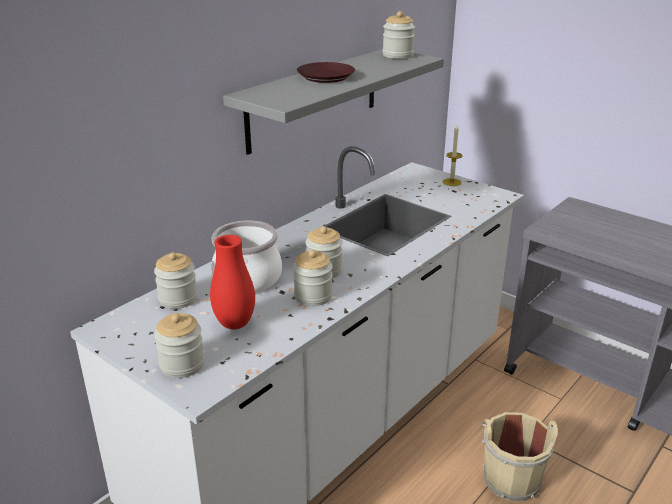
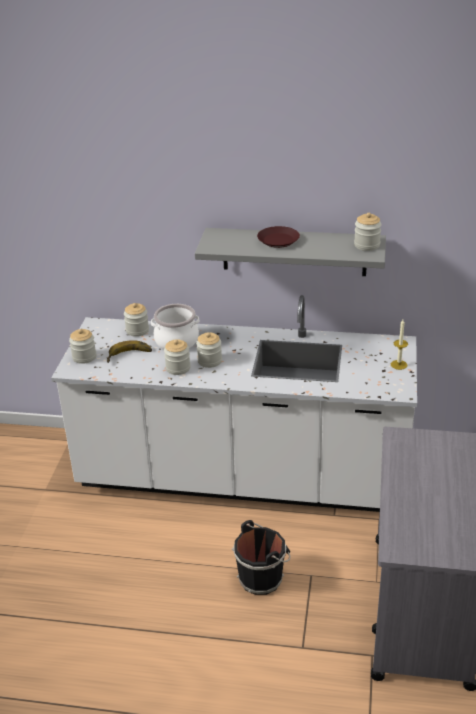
camera: 60 degrees right, 5 degrees up
(235, 324) = (129, 356): red vase -> banana
(510, 478) = (262, 577): beige bucket -> black bucket

